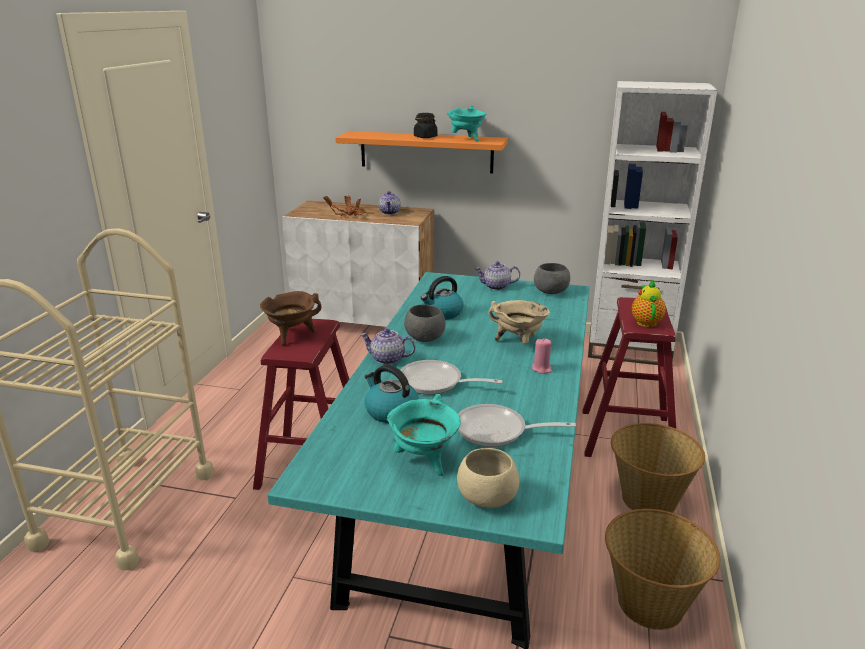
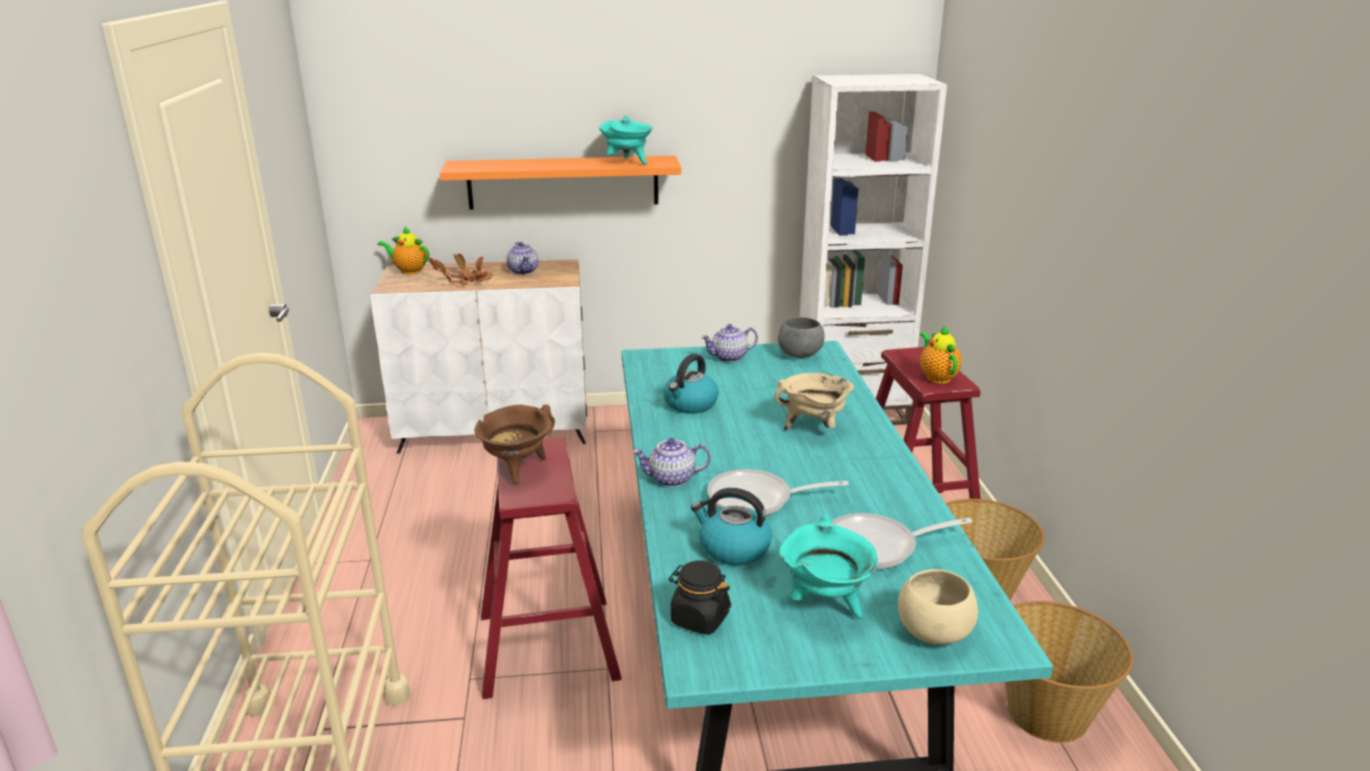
camera: 20 degrees left, 0 degrees up
(318, 205) = (408, 271): none -> teapot
(424, 339) = (696, 443): grey bowl -> none
(425, 137) = (567, 163): black jar -> black jar (699, 618)
(541, 369) = (866, 457): pink candle -> none

